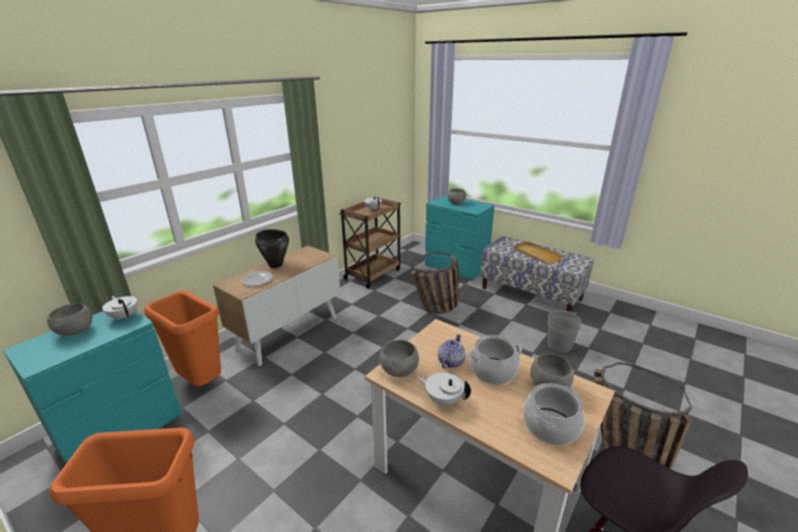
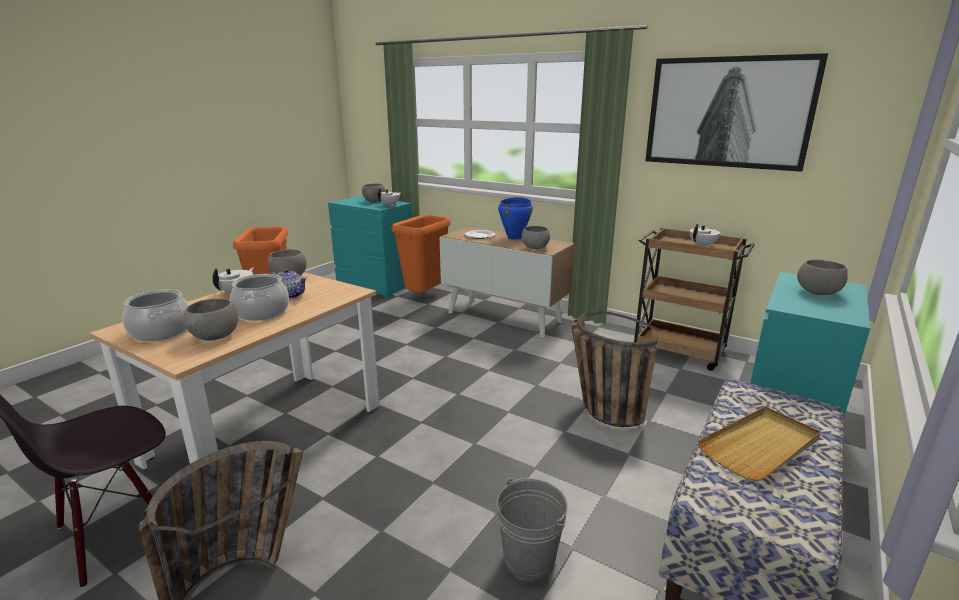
camera: 85 degrees right, 5 degrees down
(275, 265) = (515, 237): black cooking pot -> blue cooking pot
(314, 259) = (535, 248): none -> grey bowl
(355, 129) = (727, 112): none -> picture

